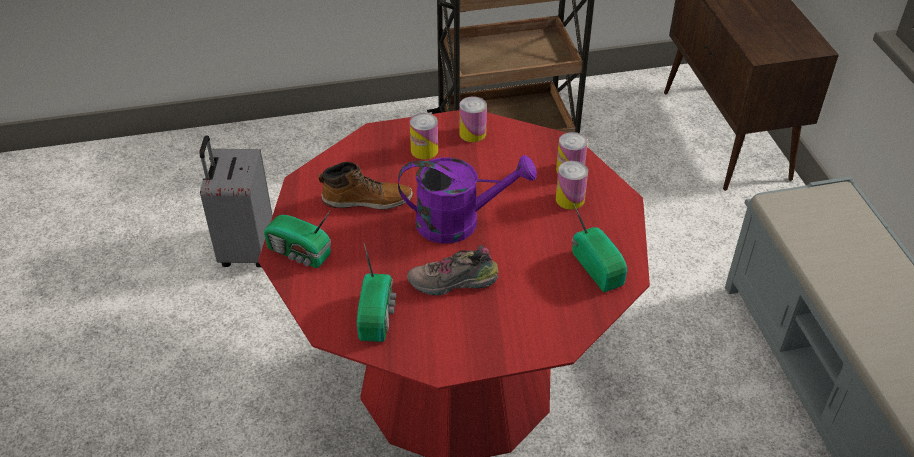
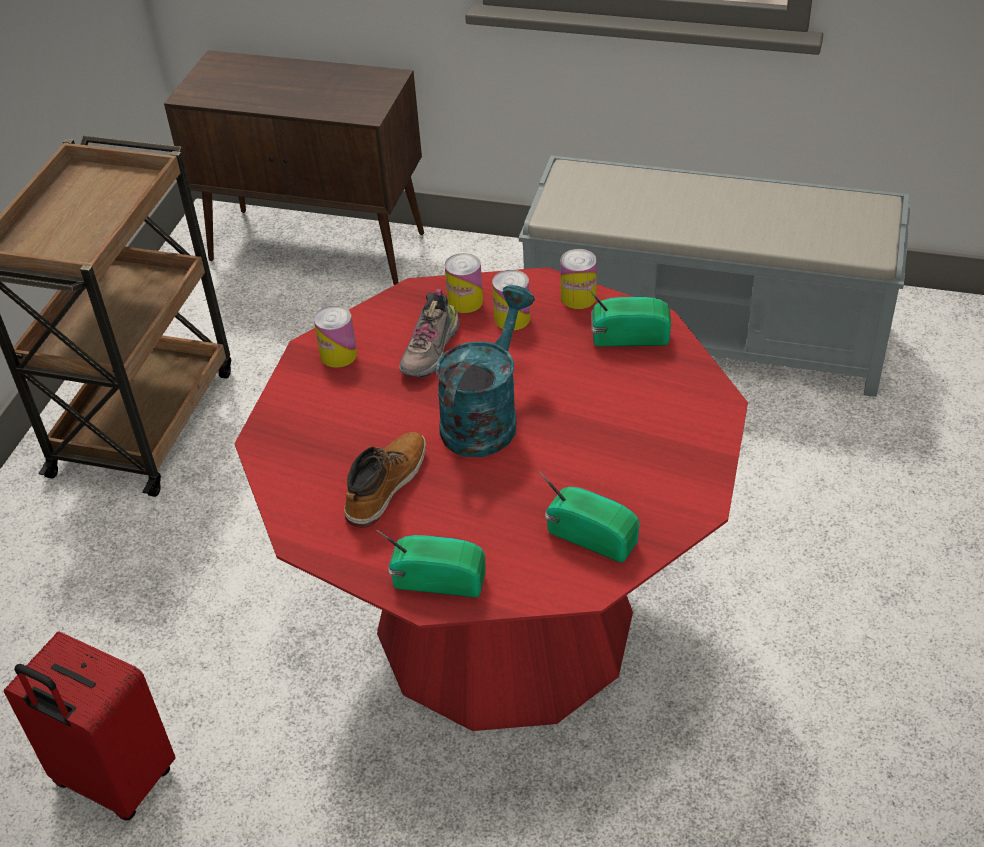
camera: 60 degrees left, 0 degrees up
(245, 248) = (113, 781): grey suitcase -> red suitcase
(300, 253) = (437, 578): radio -> radio turned 135 degrees counterclockwise
(424, 150) = (334, 406): can -> can (578, 297)
(452, 283) = (579, 455): shoe -> shoe (431, 351)
(459, 222) = (485, 417): purple watering can -> turquoise watering can

